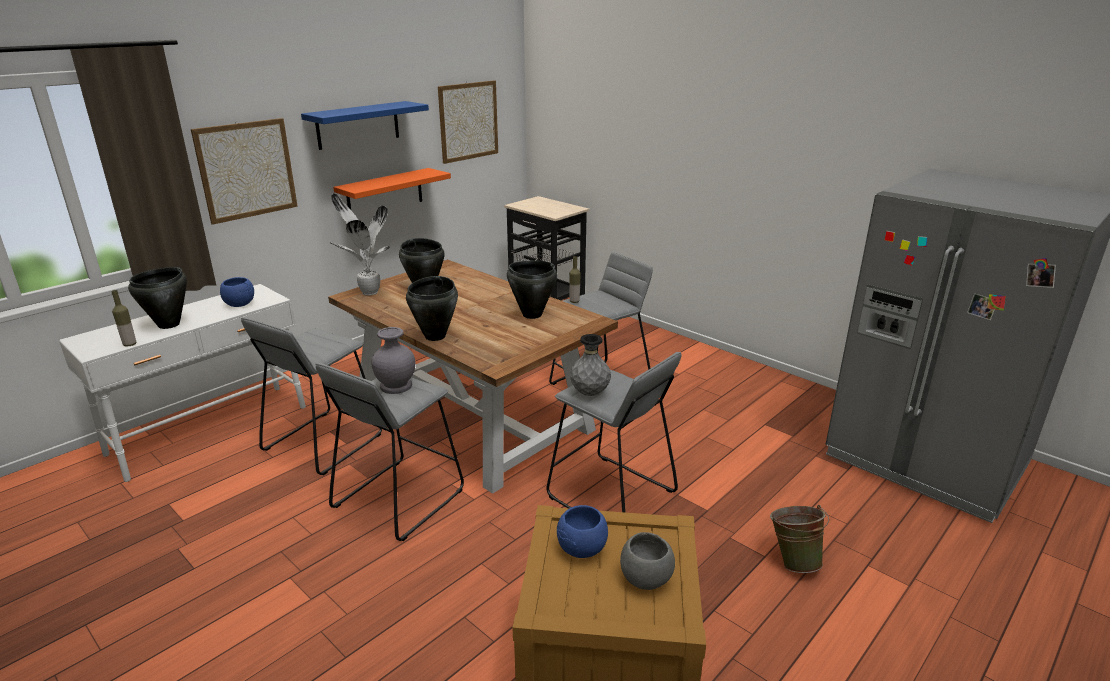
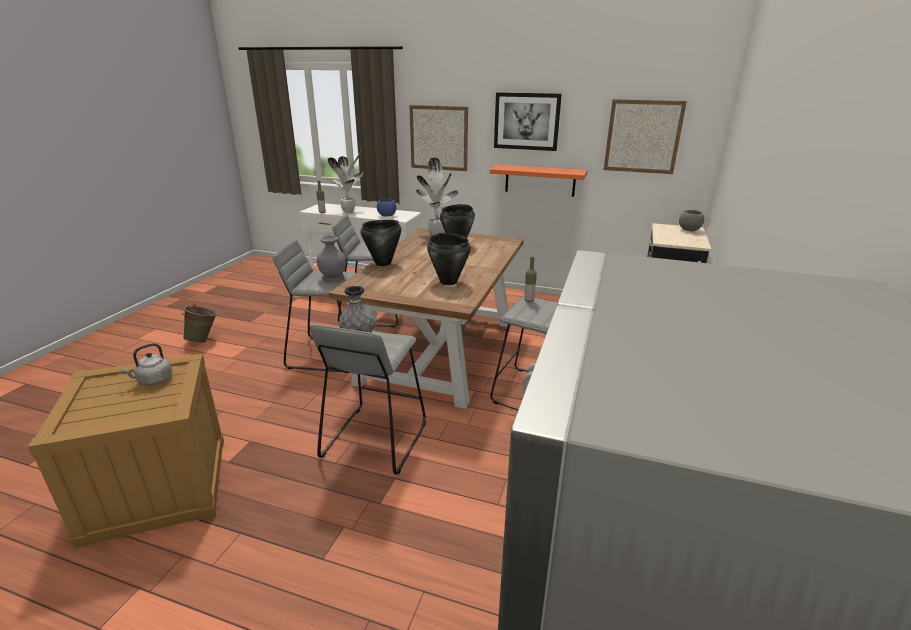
camera: 65 degrees right, 0 degrees up
(169, 324) = (349, 212): black cooking pot -> potted plant
(358, 125) = (526, 121): blue shelf -> picture
(582, 549) = (153, 381): blue bowl -> grey kettle
(645, 579) = (114, 411): grey bowl -> grey bowl (689, 230)
(793, 560) = (321, 584): green bucket -> green bucket (204, 339)

